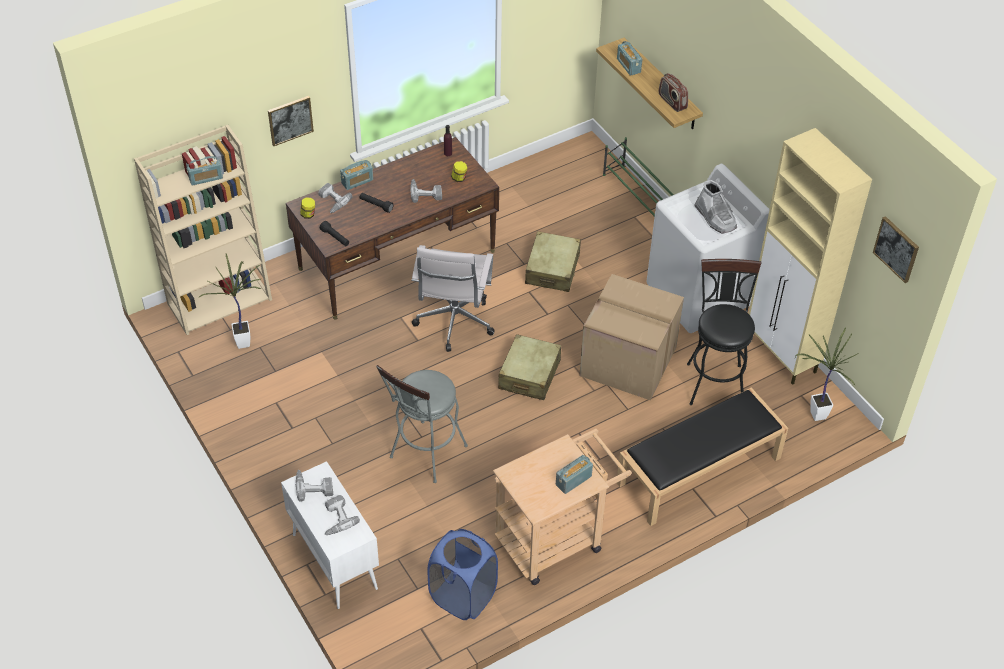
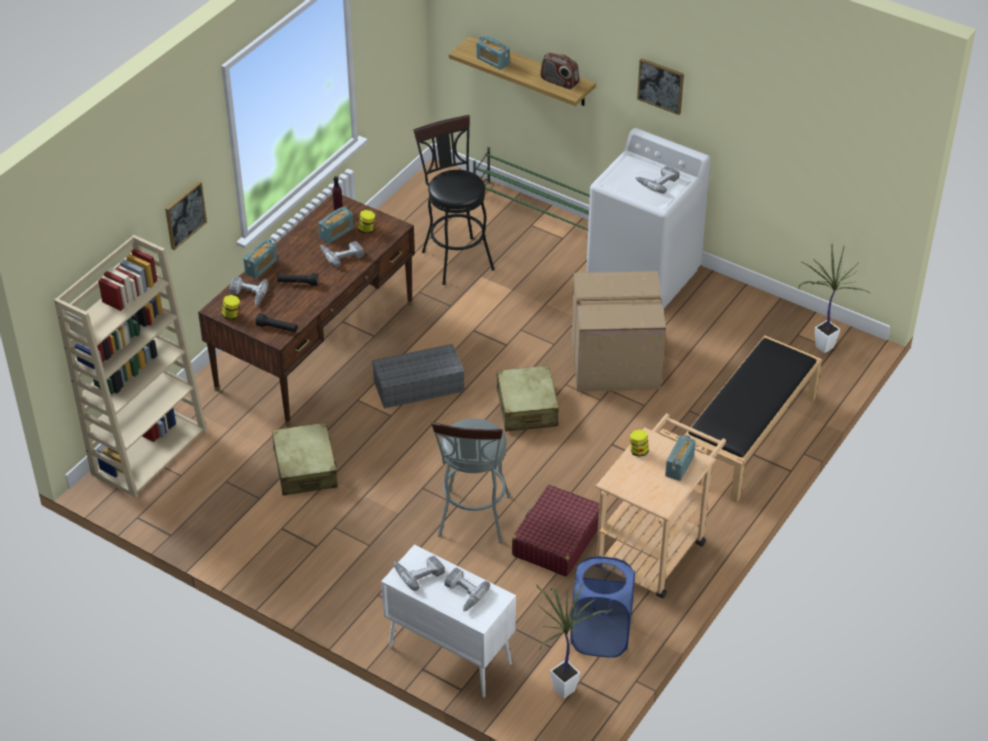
camera: 25 degrees left, 5 degrees down
(205, 178) = (130, 300): radio -> radio (336, 233)
(244, 341) = (205, 481): potted plant -> potted plant (563, 686)
(454, 324) = (417, 387): white office chair -> grey storage box
(480, 498) = (556, 540): none -> red suitcase
(548, 453) = (638, 451): none -> jar
(552, 269) = (483, 301): beige suitcase -> beige suitcase (305, 468)
(714, 379) = (708, 349): black stool -> black stool (455, 256)
(715, 218) = (657, 181): grey boot -> power drill
(782, 355) = (756, 305): beige cabinet -> none
(896, 249) = (877, 139): picture -> picture (661, 85)

